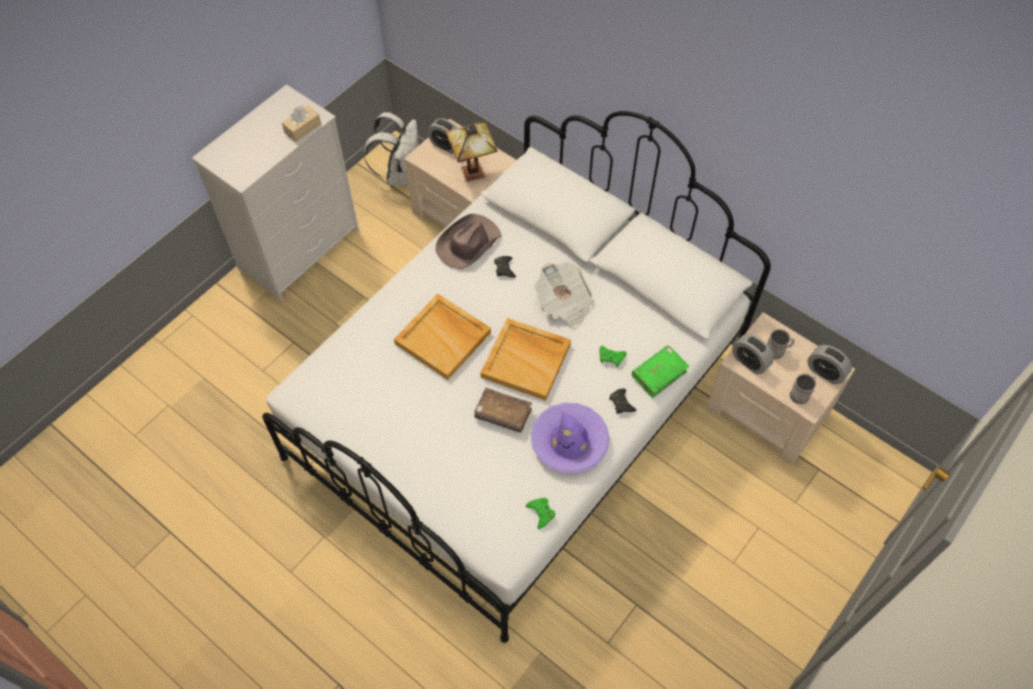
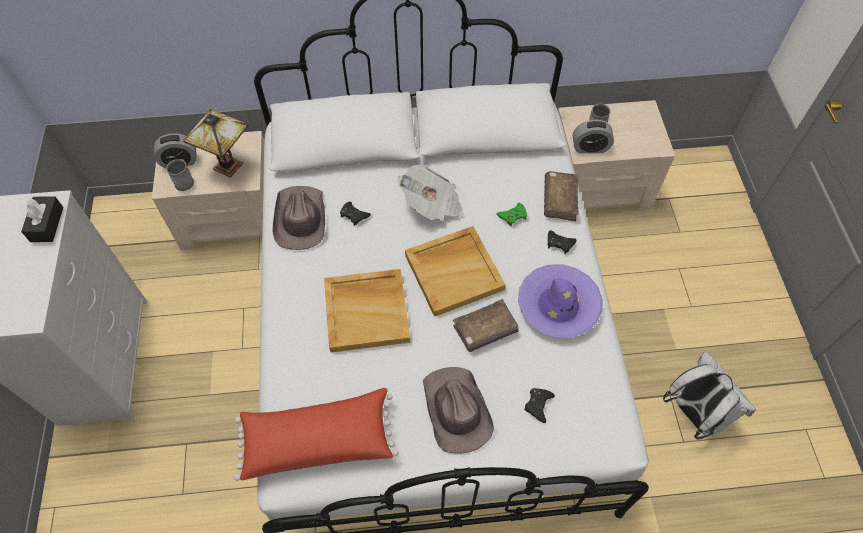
camera: 45 degrees left, 0 degrees up
(302, 128) = (47, 224): beige tissue box -> black tissue box
(333, 388) = (318, 439): none -> red pillow
(400, 174) = (136, 228): white backpack -> white backpack (694, 414)
(427, 445) = (456, 411): none -> brown hat
(481, 489) = (538, 405): none -> black game controller
(541, 513) = (603, 380): green game controller -> none
(659, 374) = (559, 200): green book -> brown book
(801, 393) = (645, 142): grey mug -> grey mug (185, 181)
(825, 372) = (641, 116): alarm clock -> none

